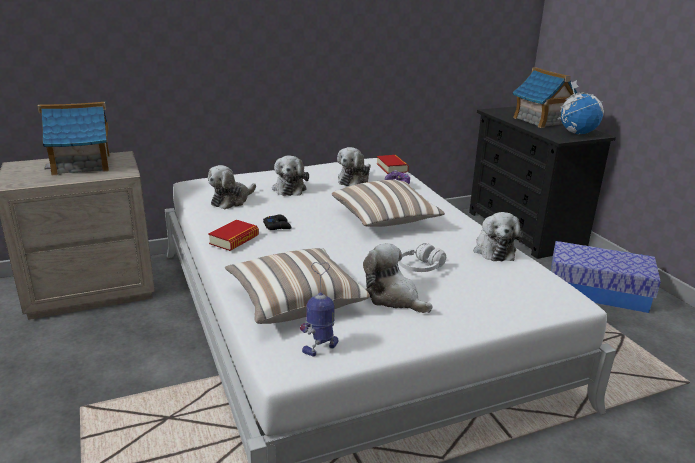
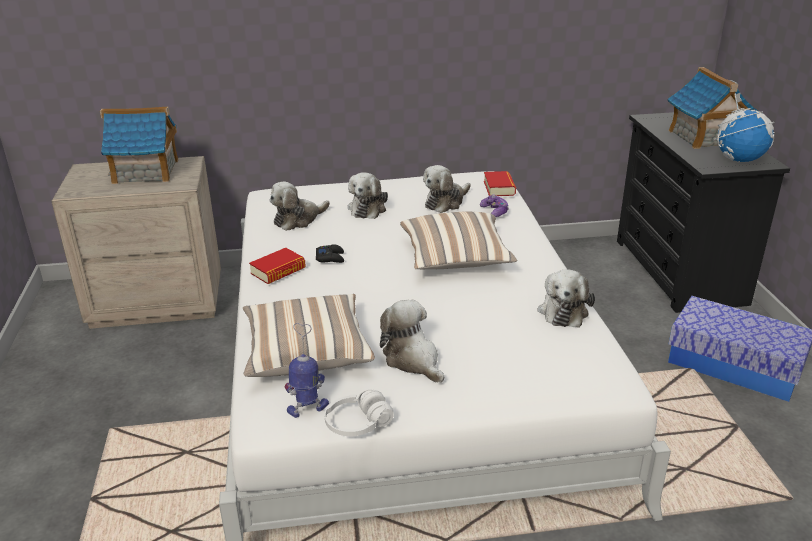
camera: 15 degrees right, 5 degrees up
(420, 268) = (463, 326): white headphones -> white headphones (358, 424)

